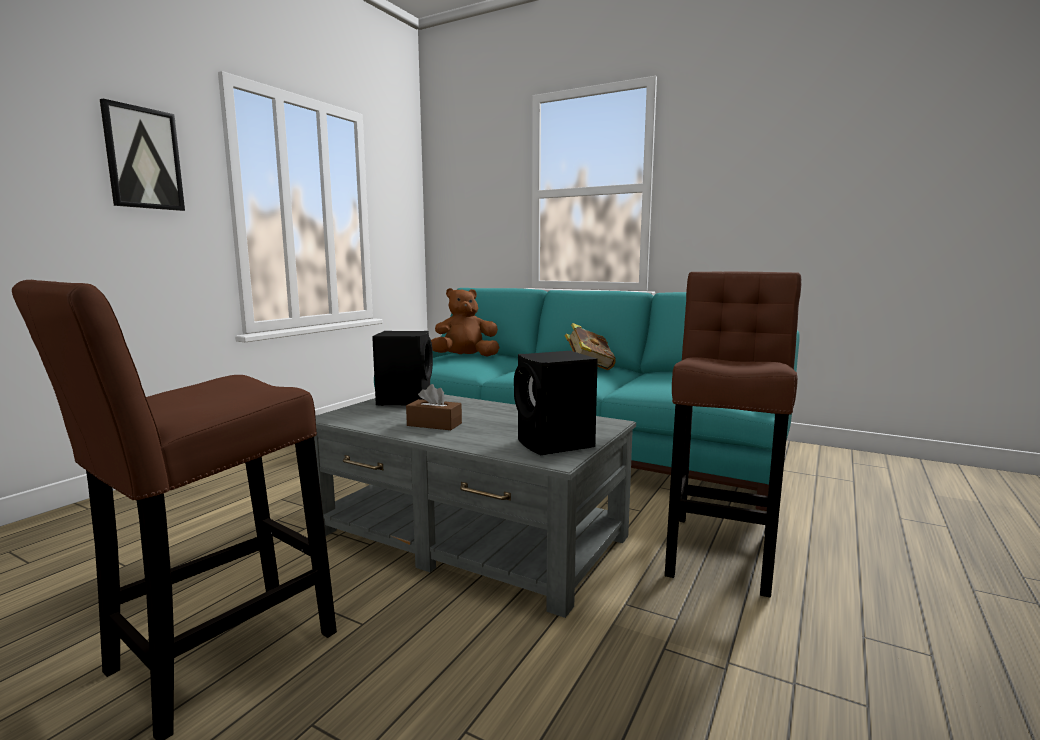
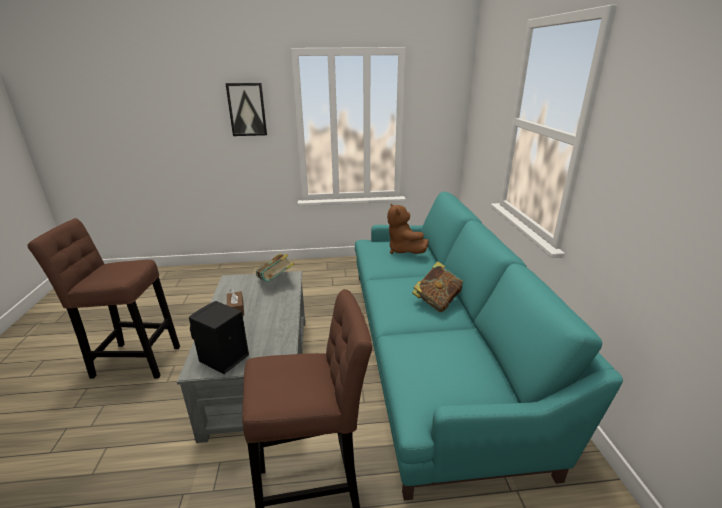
camera: 55 degrees right, 15 degrees up
(405, 400) = (276, 281): black speaker -> book
(465, 357) = (403, 250): brown plush toy -> brown plush toy turned 150 degrees counterclockwise

